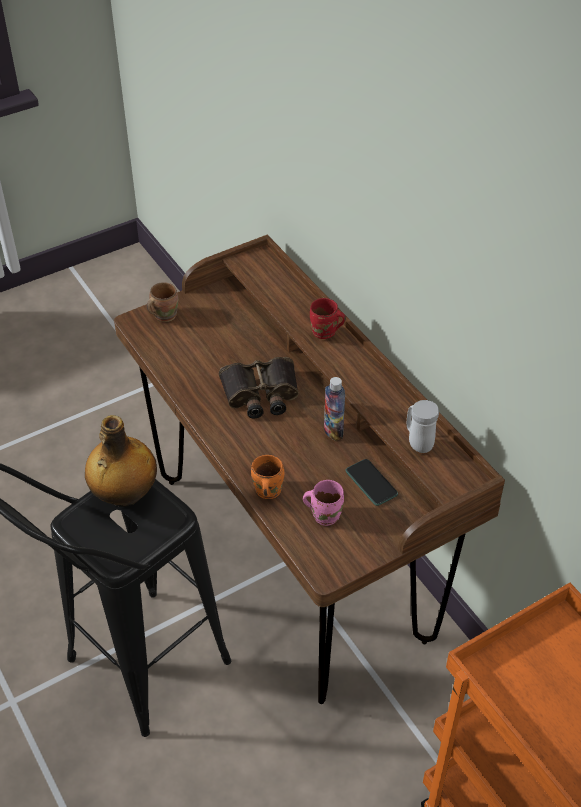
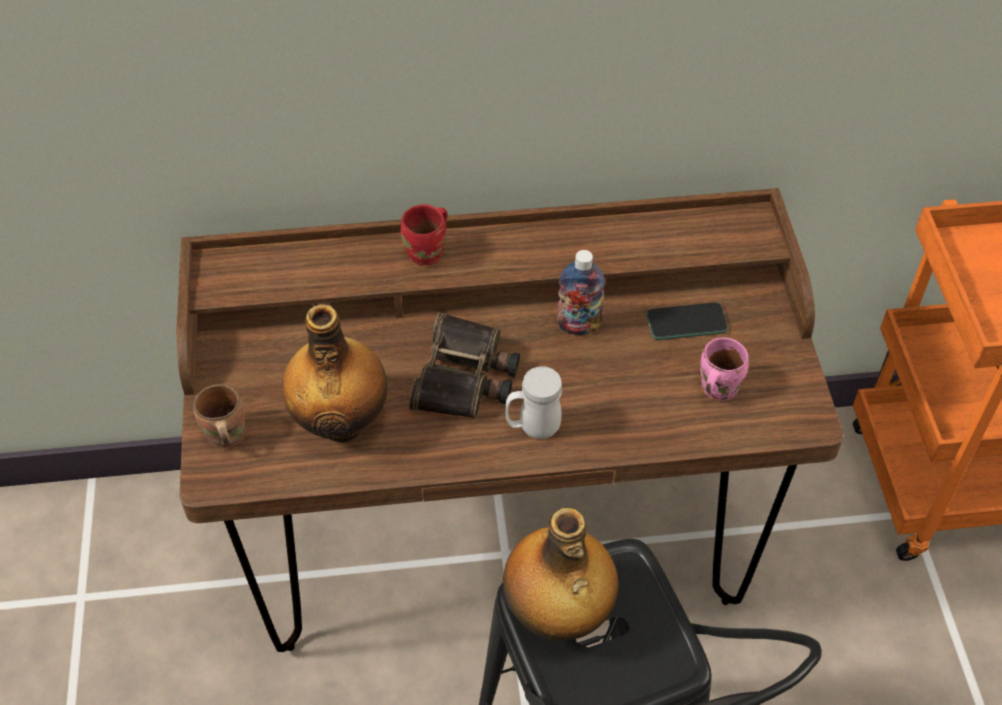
camera: 65 degrees left, 5 degrees up
(199, 355) = (341, 421): none -> bottle
(266, 491) = (648, 435): orange mug -> none
(418, 441) = (676, 240): white mug -> white mug (533, 428)

